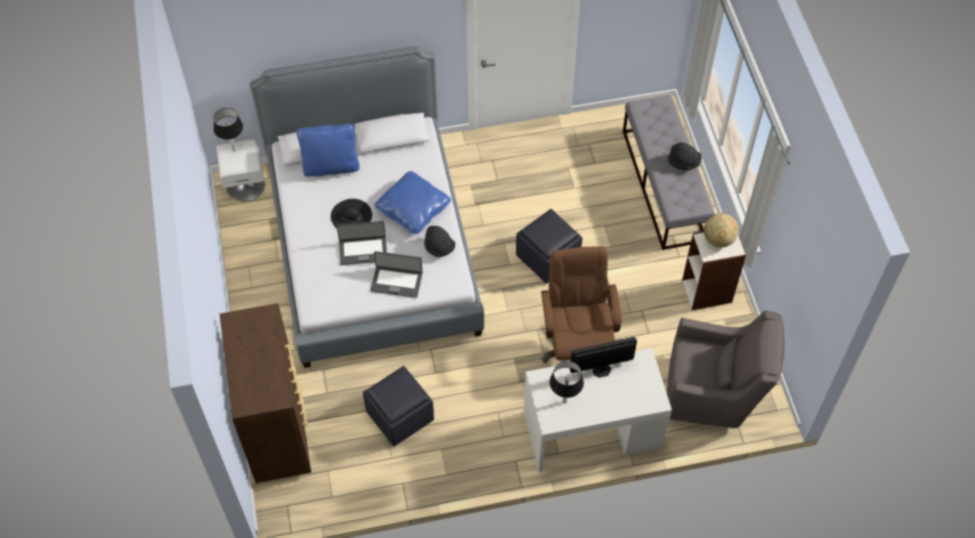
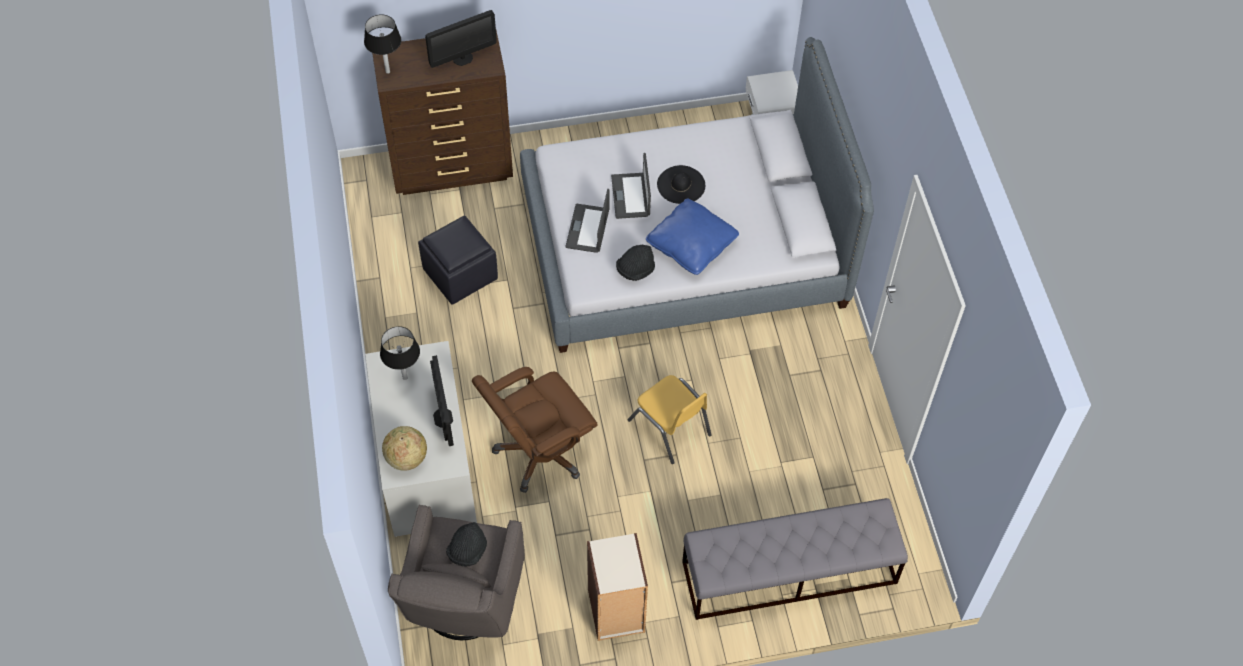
camera: 90 degrees right, 0 degrees up
(234, 150) = (785, 84): black table lamp -> black table lamp (387, 71)
(255, 338) = (462, 58): none -> monitor
(331, 166) = (753, 164): blue pillow -> none
(548, 257) = (670, 427): black ottoman -> yellow chair
(577, 346) = (539, 453): brown office chair -> brown office chair turned 150 degrees clockwise
(684, 162) = (784, 560): black hat -> black hat (467, 551)
(718, 240) = (623, 562): globe -> globe (406, 458)

